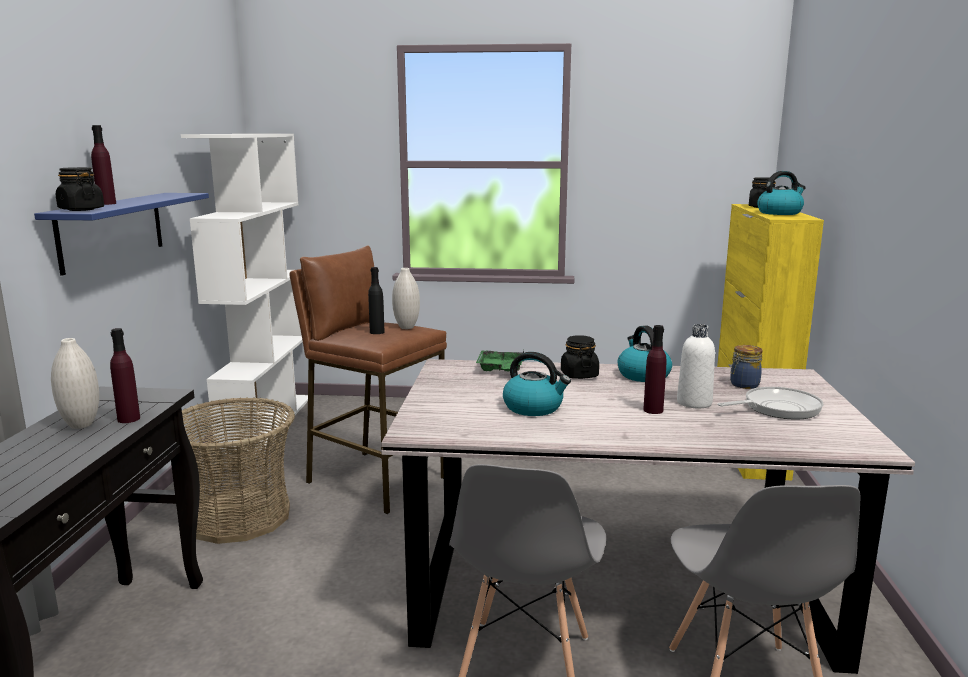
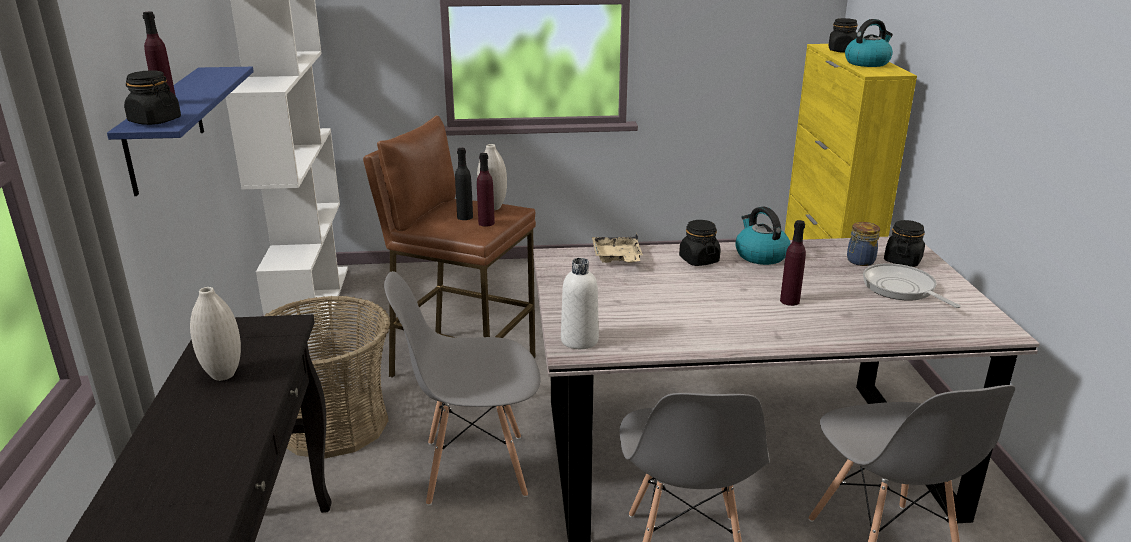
camera: 10 degrees left, 10 degrees up
(129, 419) = (270, 362): purple bottle -> purple bottle (486, 223)
(348, 565) = (474, 468): none -> grey chair
(500, 369) = (617, 258): green tray -> beige tray
(534, 407) = (675, 307): kettle -> none
(694, 403) = (823, 288): white bottle -> white bottle (579, 340)
(777, 408) = (901, 289): frying pan -> frying pan turned 90 degrees counterclockwise
(790, 387) = (902, 260): none -> black jar

